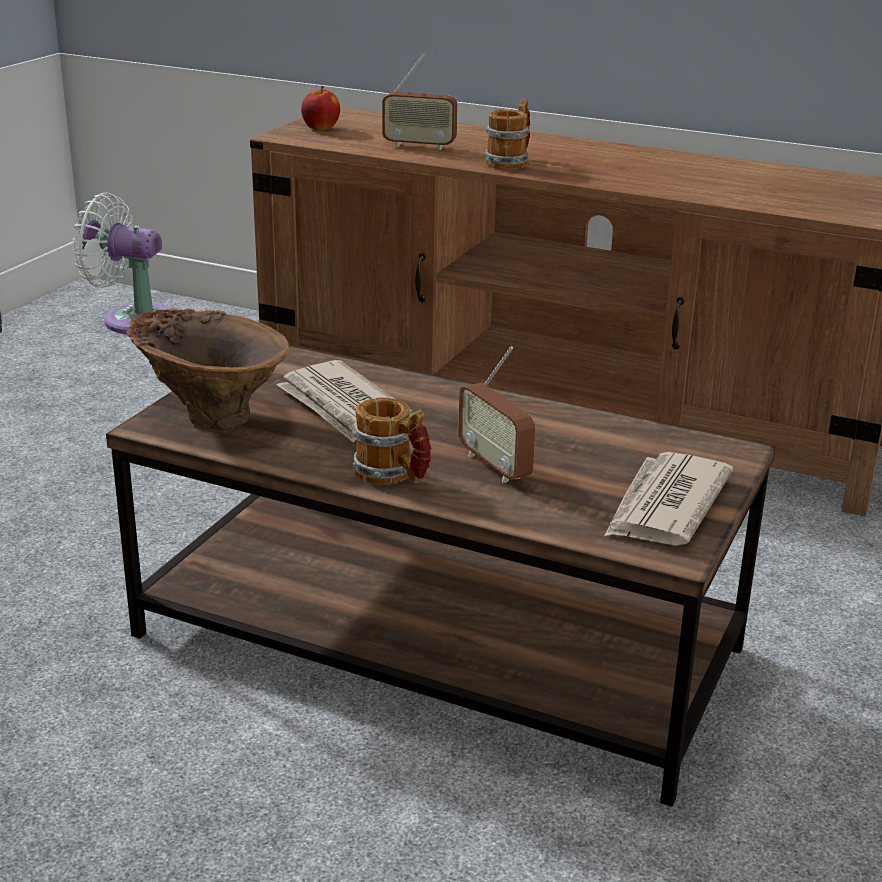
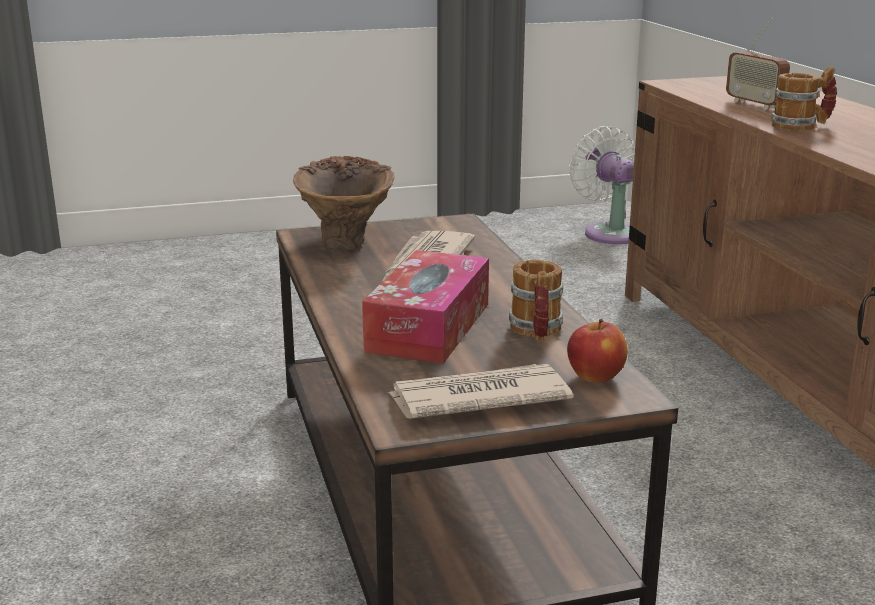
camera: 50 degrees right, 5 degrees down
(321, 128) = (710, 83): apple -> apple (595, 377)
(393, 476) = (356, 306): mug -> mug (536, 332)
(495, 466) = (429, 327): radio -> tissue box

